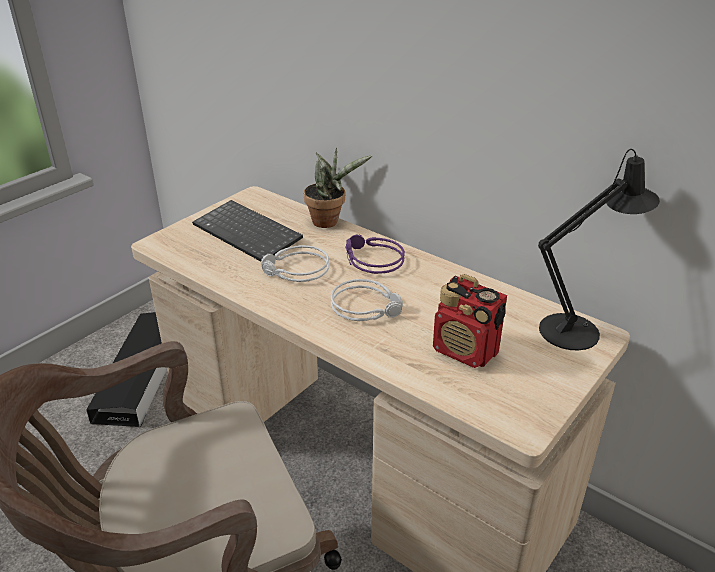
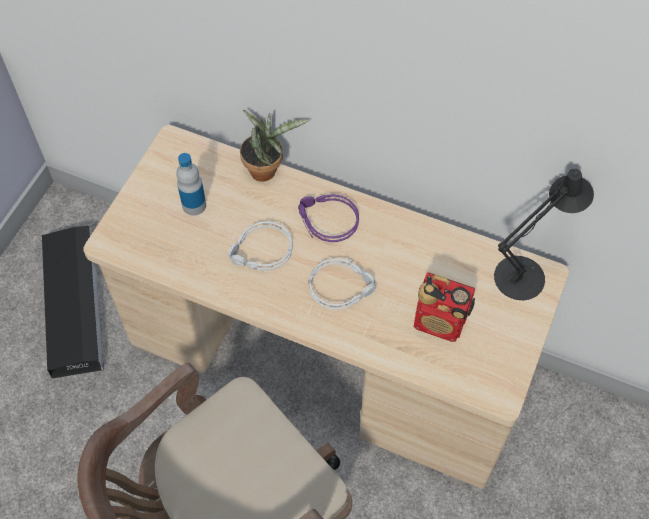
camera: 15 degrees left, 25 degrees up
(249, 233) = (194, 205): keyboard -> bottle

